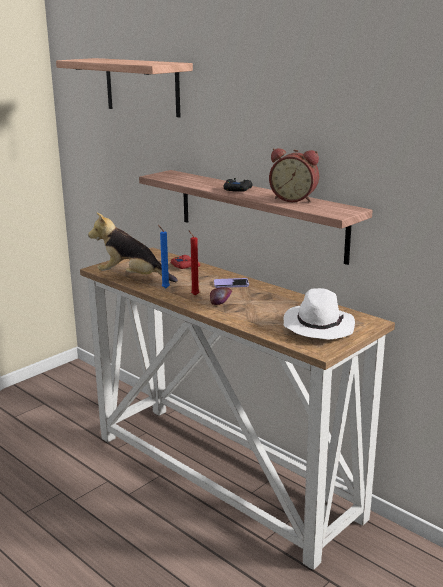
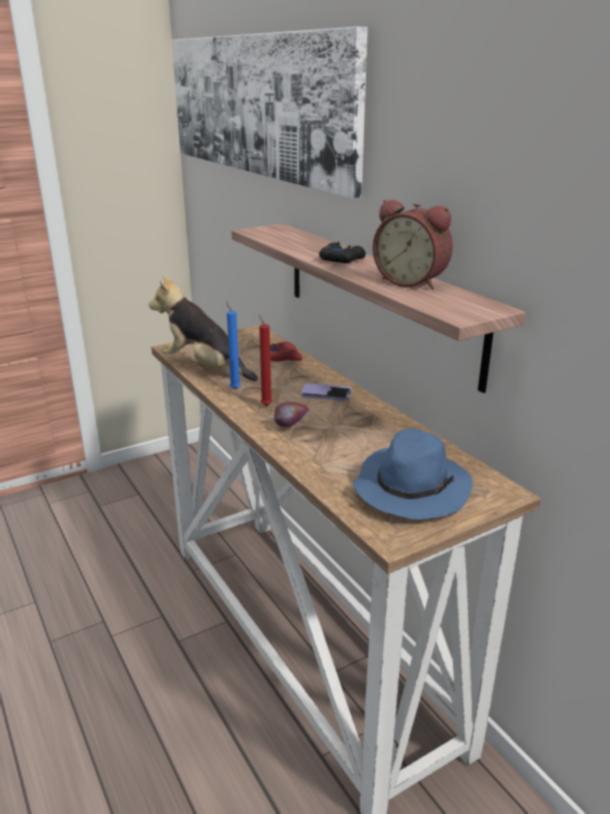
camera: 15 degrees right, 5 degrees up
(142, 86) = (255, 105): shelf -> picture
(318, 327) = (411, 488): white hat -> blue hat

